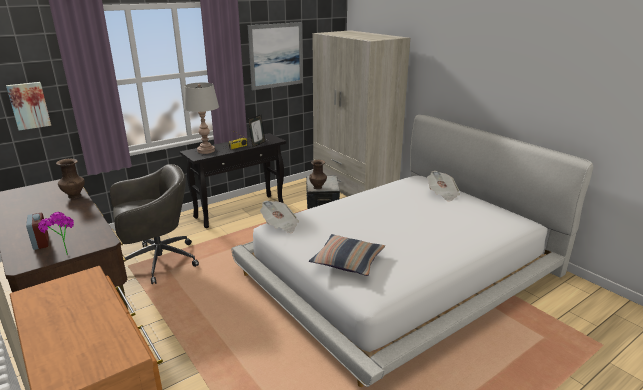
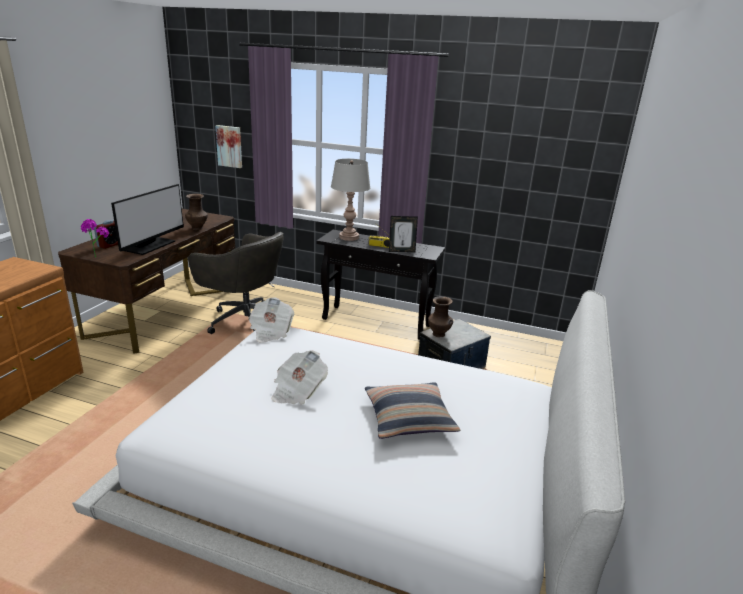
camera: 55 degrees right, 0 degrees up
(83, 224) = (149, 246): none -> monitor
(276, 55) = (490, 151): picture -> none
(347, 261) = (220, 393): pillow -> pillow (409, 418)
(354, 187) = (537, 370): beige wardrobe -> none
(442, 194) = (491, 420): newspaper -> newspaper (297, 391)

